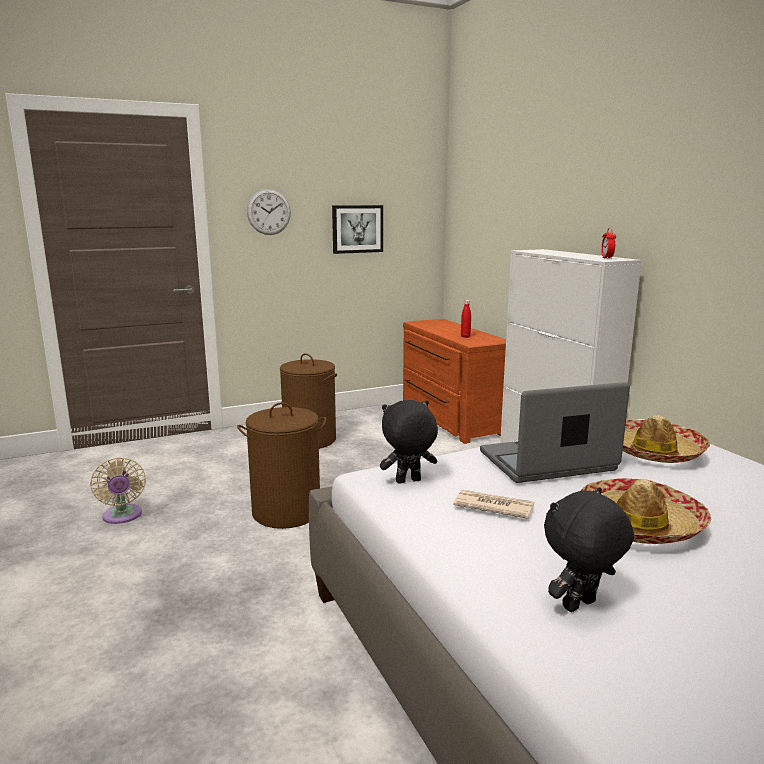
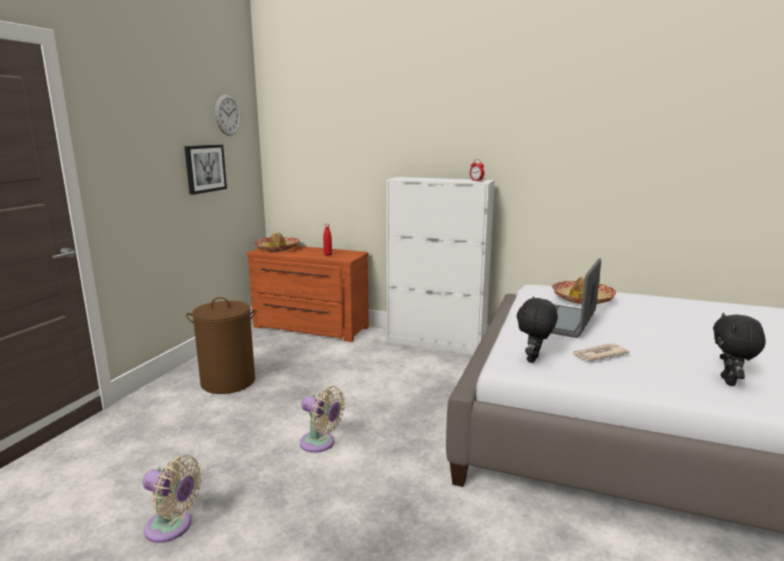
camera: 45 degrees left, 0 degrees up
(269, 212) = (133, 156): wall clock -> wall clock (227, 115)
(287, 512) = (320, 443): brown laundry basket -> beige fan
(639, 524) = (659, 336): hat -> hat (277, 249)

